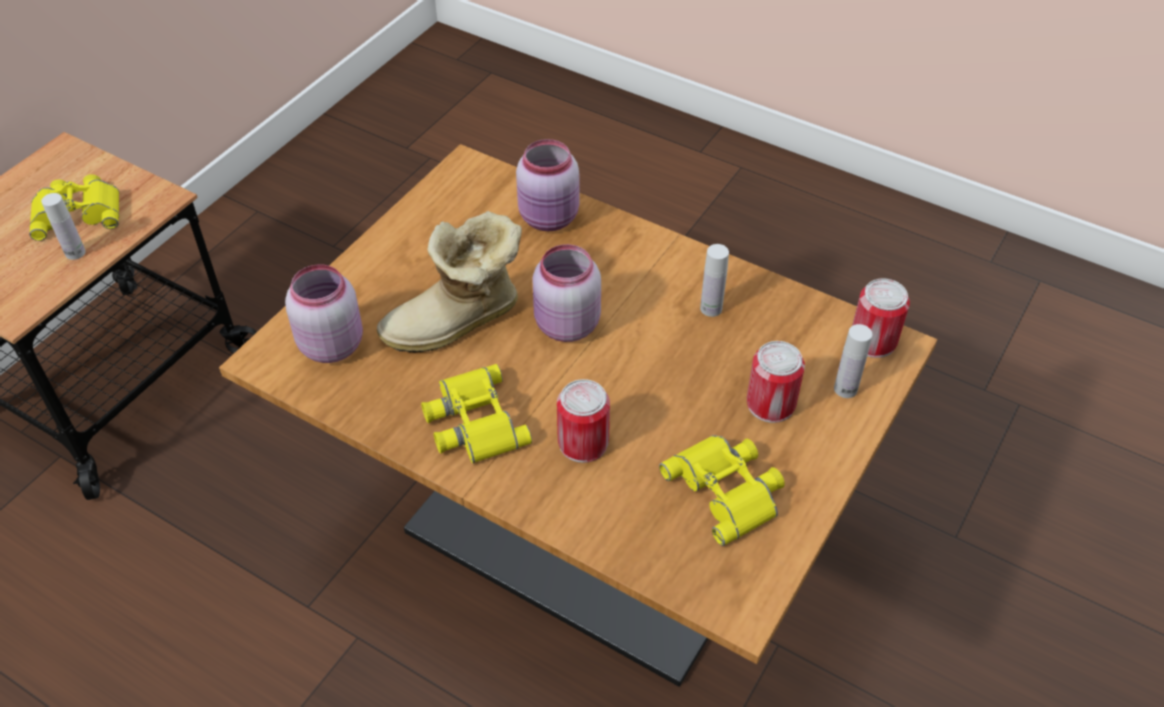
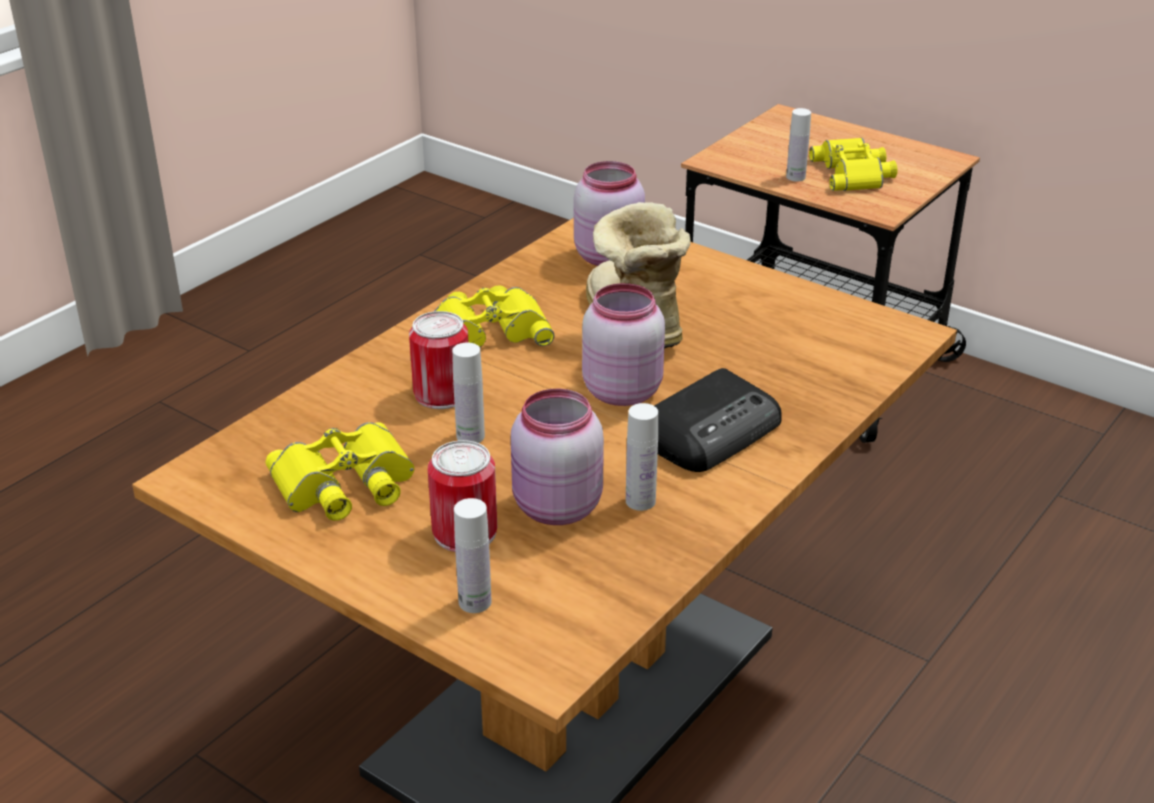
camera: 95 degrees right, 15 degrees down
(550, 218) = (814, 387): pink jar -> pink jar (555, 508)
(616, 272) = (712, 431): none -> radio
(645, 415) = (470, 436): none -> white bottle
(873, 340) = (561, 645): can -> none

